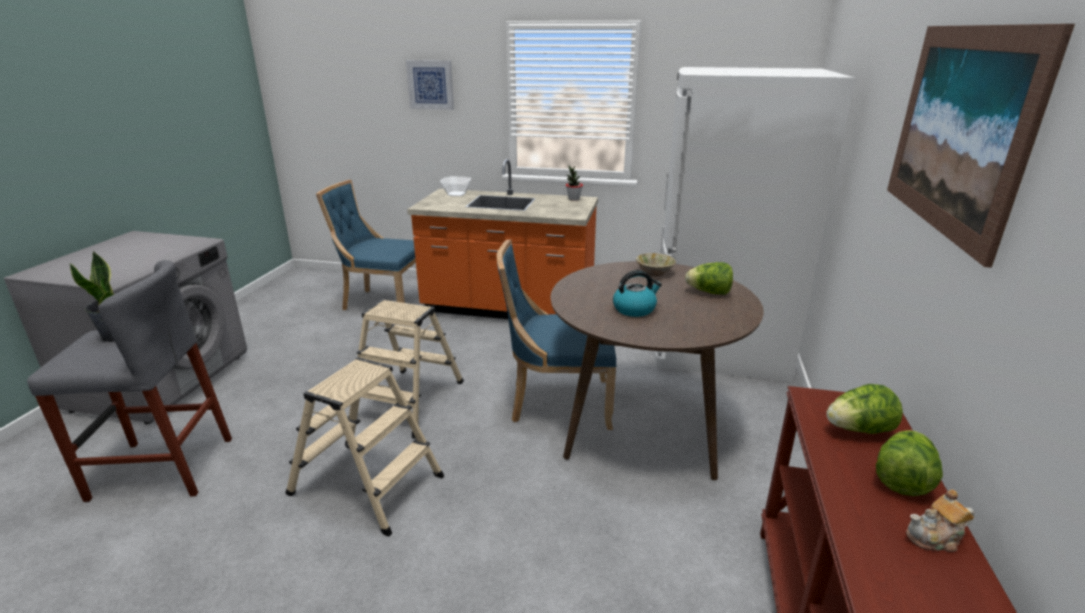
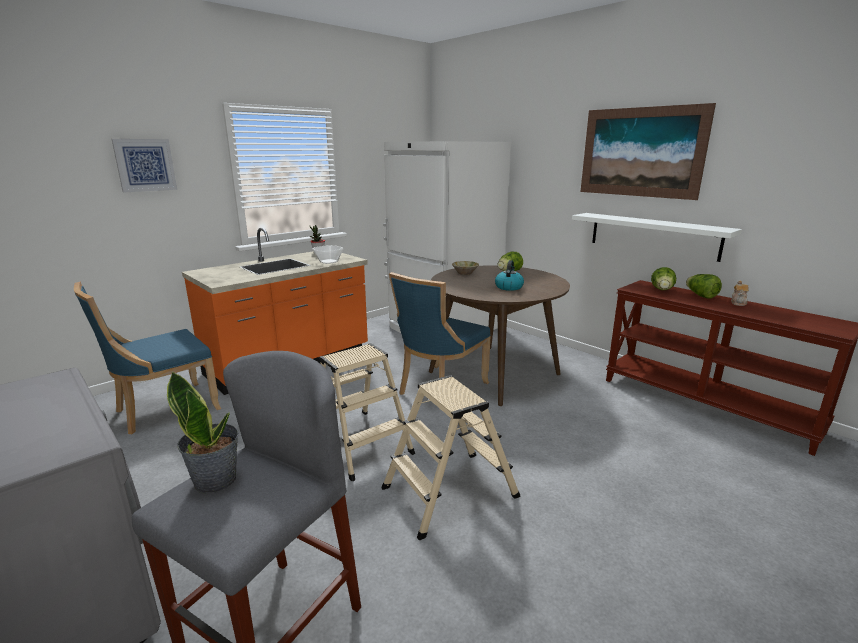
camera: 55 degrees left, 5 degrees down
(456, 194) = (217, 270): bowl -> bowl (329, 262)
(929, 317) = (653, 235): none -> white shelf

